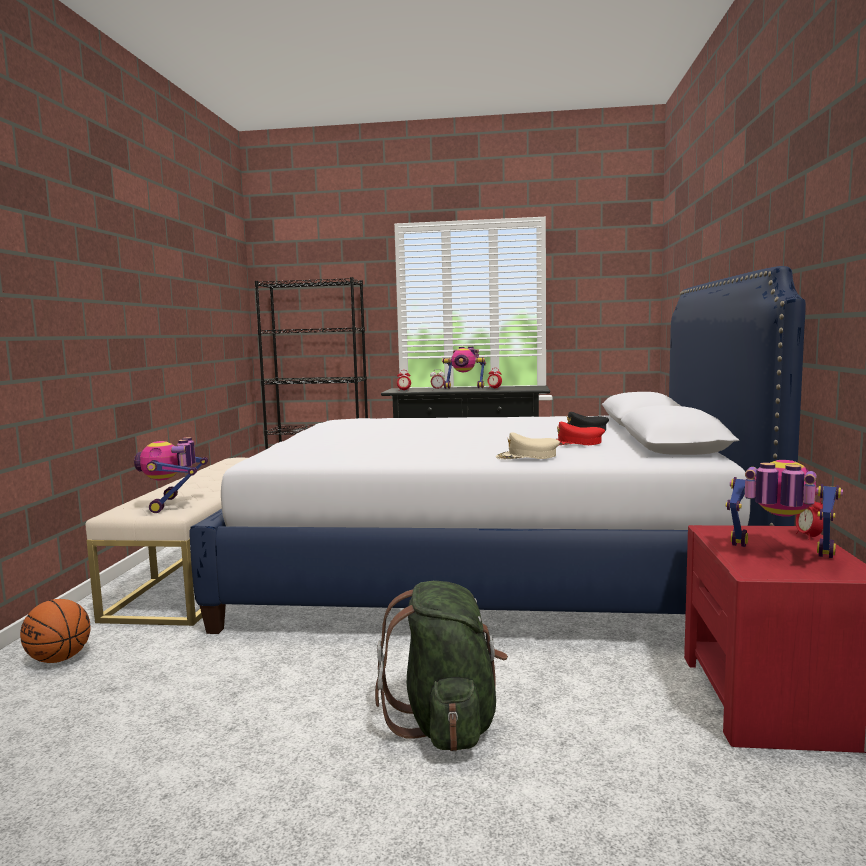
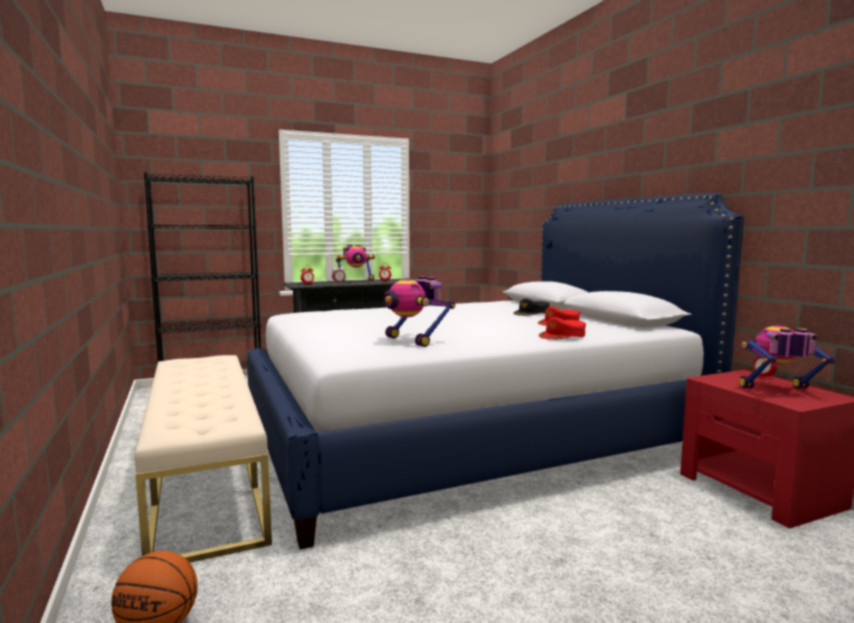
camera: 30 degrees left, 0 degrees up
(173, 504) = (222, 416): toy robot -> toy robot (414, 340)
(446, 723) = (622, 568): green backpack -> none
(527, 456) = (562, 335): beige cap -> red cap

